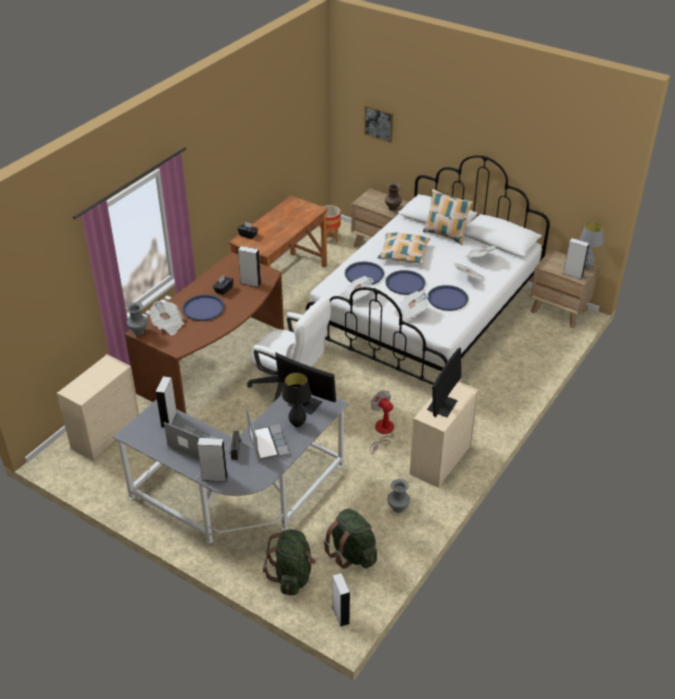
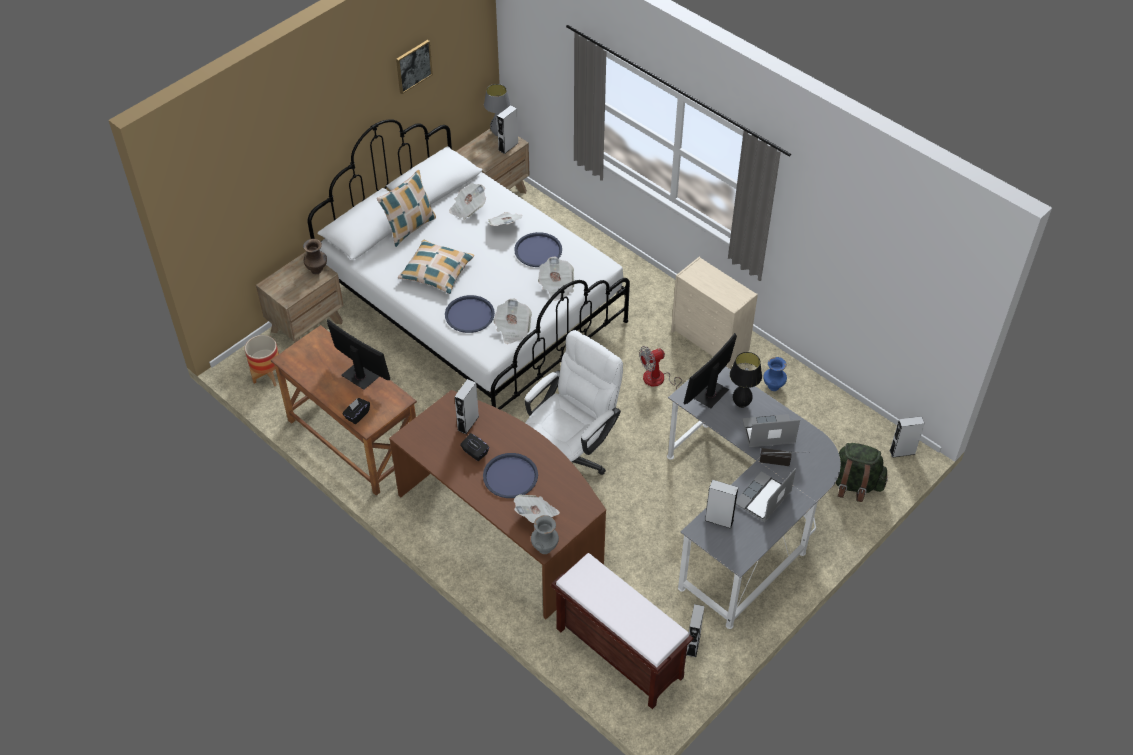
camera: 80 degrees left, 10 degrees up
(107, 434) = (617, 652): beige dresser -> brown bench
(214, 477) = (814, 482): grey speaker -> grey speaker (693, 644)
(352, 553) = (828, 432): green backpack -> none
(379, 123) = (244, 204): picture -> picture (413, 66)
(397, 508) = (773, 387): grey vase -> blue vase
(405, 283) = (498, 281): blue tray -> none
(442, 406) = (719, 288): monitor -> monitor (360, 376)

